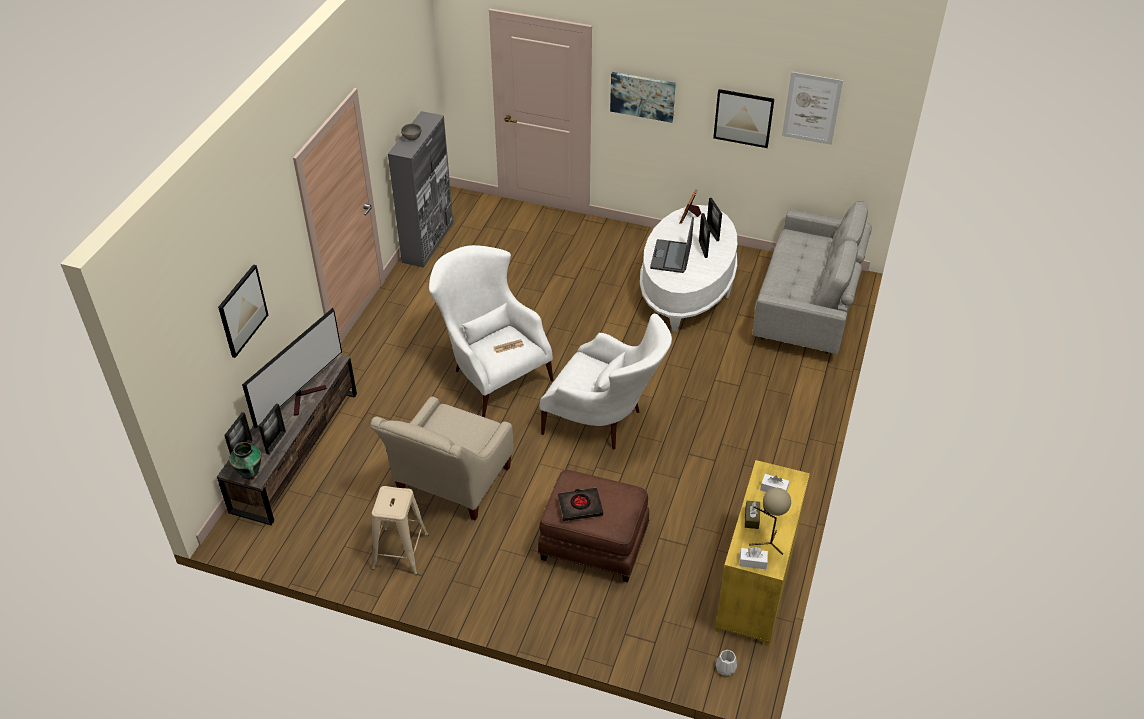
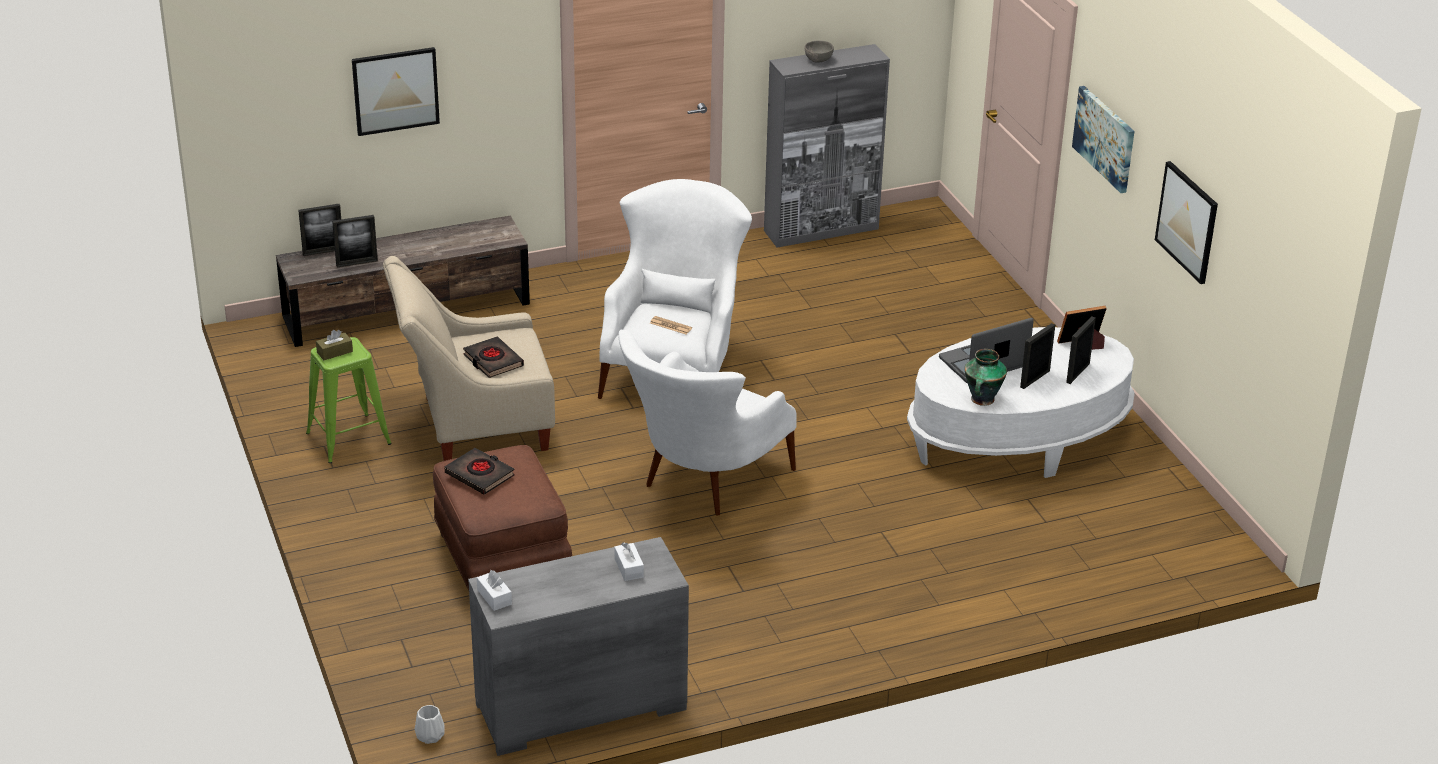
camera: 50 degrees right, 10 degrees down
(250, 475) = (299, 271): vase -> vase (982, 400)
(305, 396) = (438, 247): television -> none
(400, 552) = (347, 439): beige stool -> green stool
(460, 438) = (493, 361): none -> black book
(606, 422) = (701, 483): white armchair -> white armchair turned 45 degrees clockwise
(751, 518) = (562, 570): brown tissue box -> brown tissue box (334, 352)
(757, 585) = (581, 708): yellow dresser -> grey dresser
(768, 543) = (535, 597): beige table lamp -> none
(806, 308) = (1121, 550): grey sofa -> none
(811, 108) = (1250, 239): picture -> none

